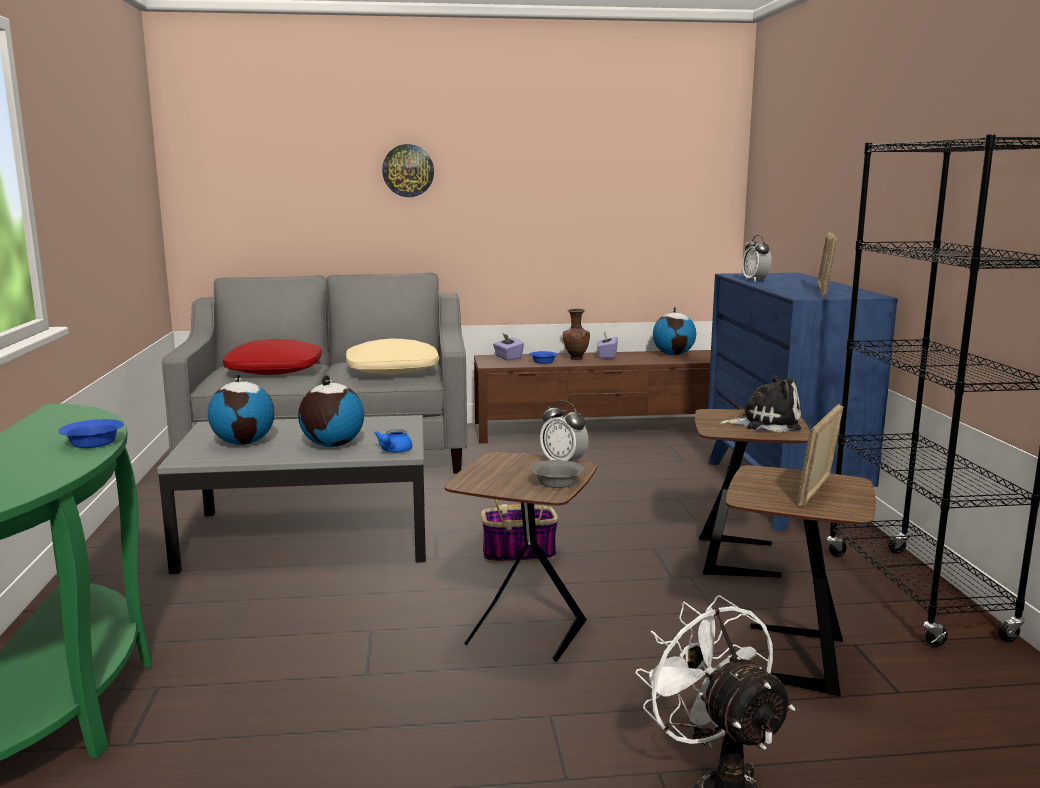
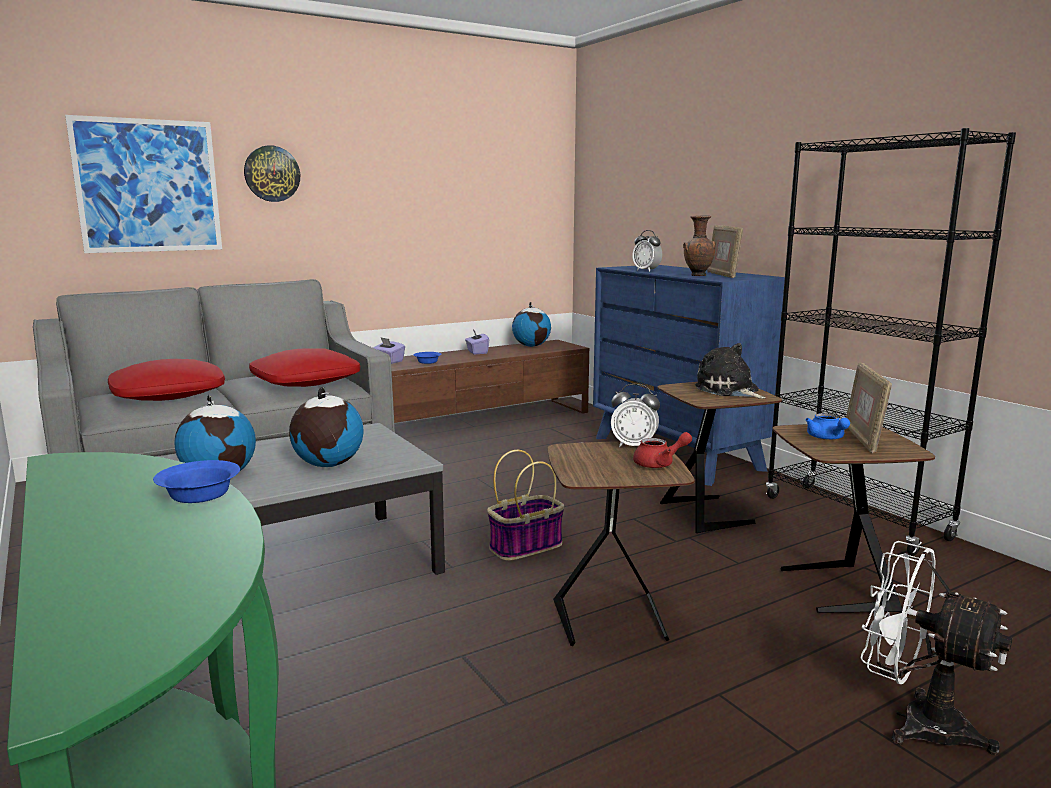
camera: 25 degrees left, 0 degrees up
(298, 184) = (148, 186): none -> picture
(392, 369) = (305, 381): beige pillow -> red pillow
(393, 451) = (403, 461): blue teapot -> blue teapot (827, 438)
(557, 483) = (659, 464): grey bowl -> red teapot
(575, 359) = (453, 357): brown vase -> brown vase (697, 276)
(766, 423) = (729, 390): plush toy -> plush toy turned 105 degrees counterclockwise

